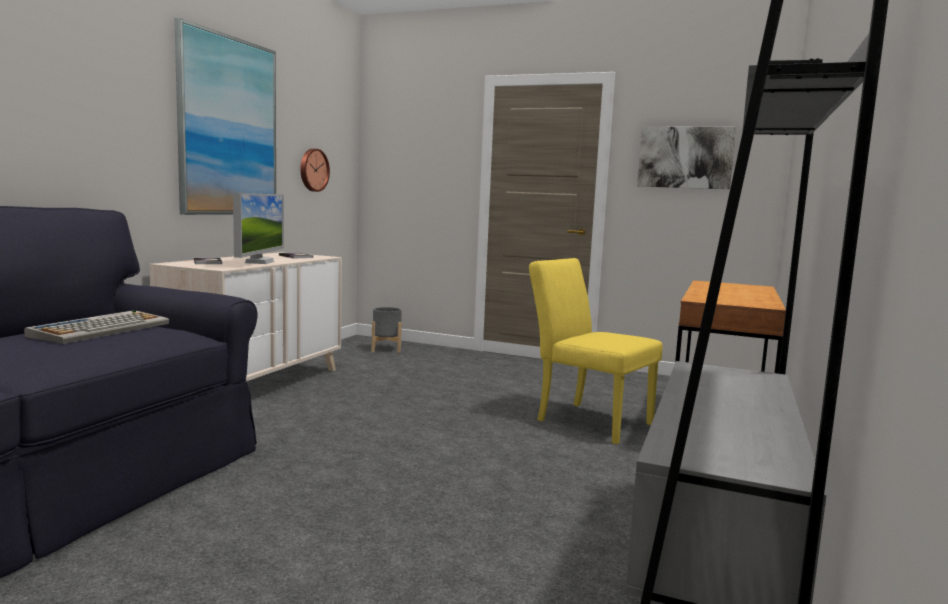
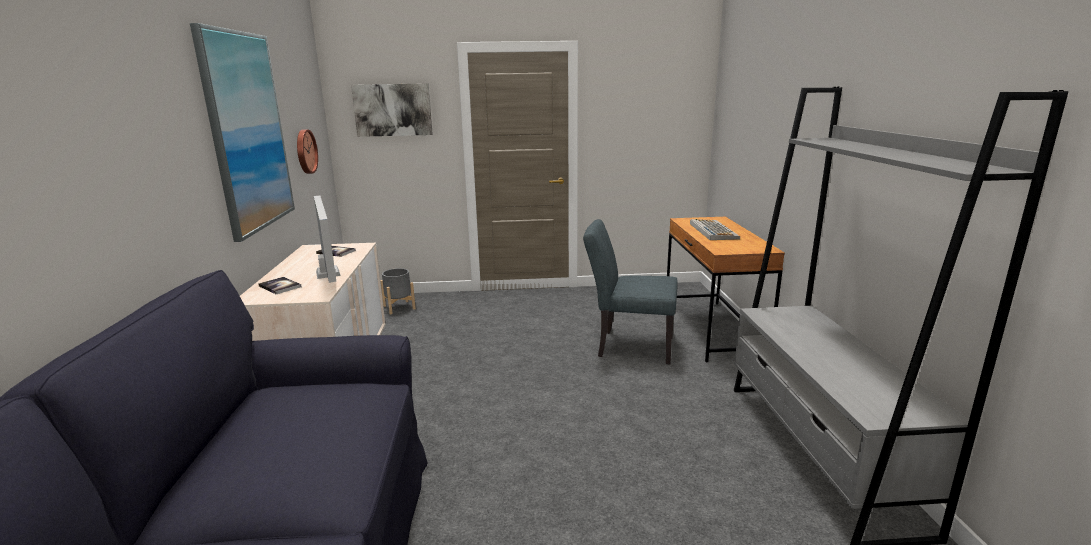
camera: 25 degrees left, 10 degrees up
(102, 329) = (303, 414): keyboard -> keyboard (712, 231)
(586, 420) = (628, 346): yellow chair -> grey chair
(685, 157) = (639, 114): picture -> picture (393, 110)

